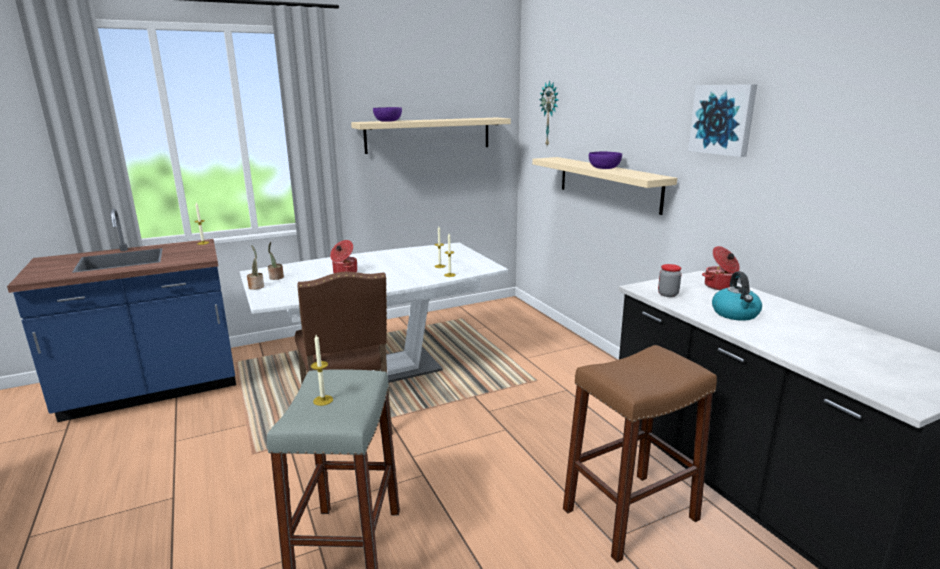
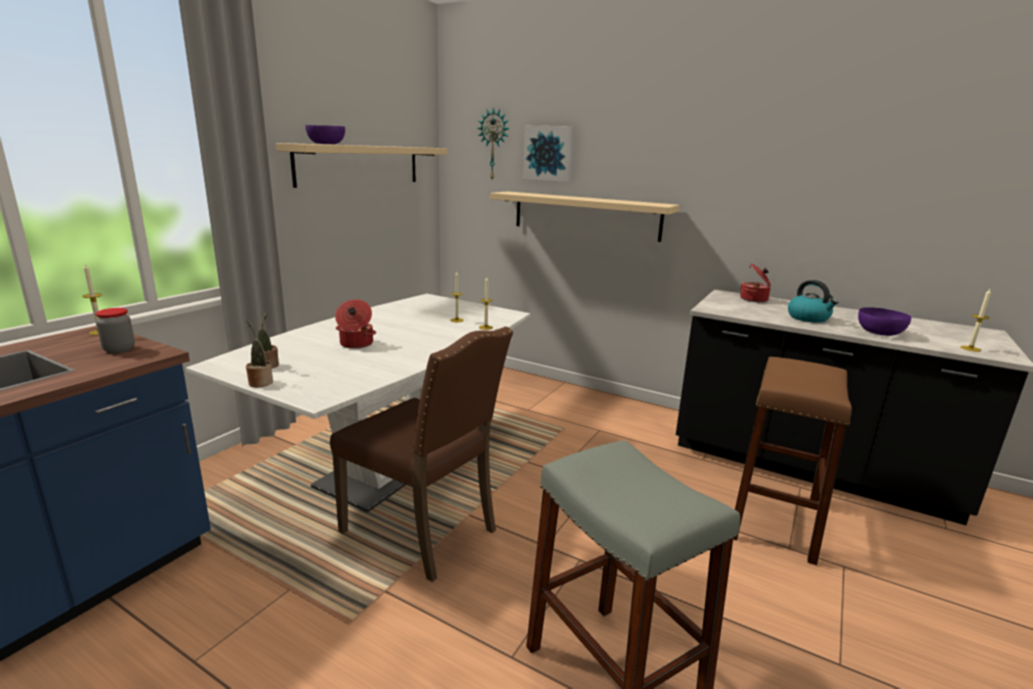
camera: 35 degrees left, 0 degrees up
(323, 400) = (630, 491): candle -> candle (970, 348)
(604, 168) = (593, 199): purple bowl -> purple bowl (879, 332)
(668, 294) = (738, 311): jar -> jar (119, 349)
(723, 119) = (734, 148): picture -> picture (549, 153)

